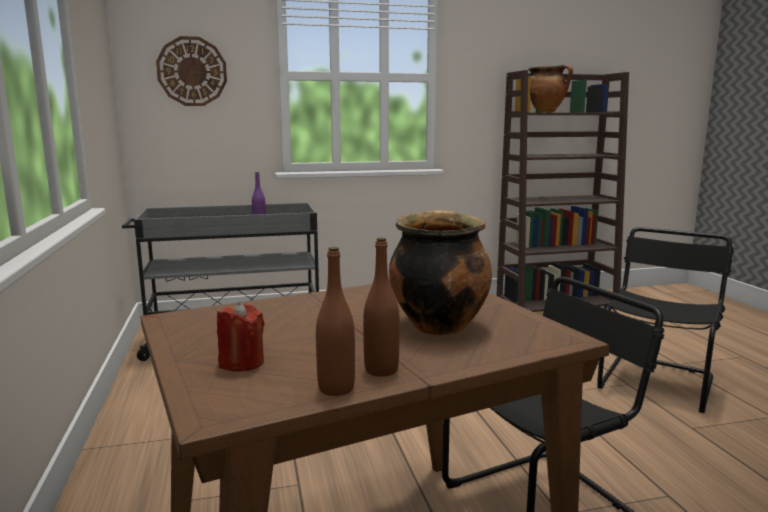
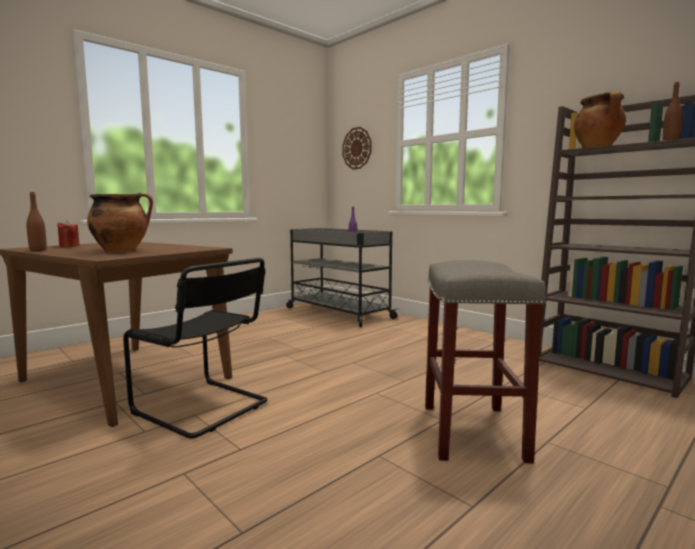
camera: 60 degrees right, 5 degrees down
(381, 370) = (57, 251): brown bottle -> brown bottle (670, 141)
(657, 381) = (473, 432): black chair -> grey stool

